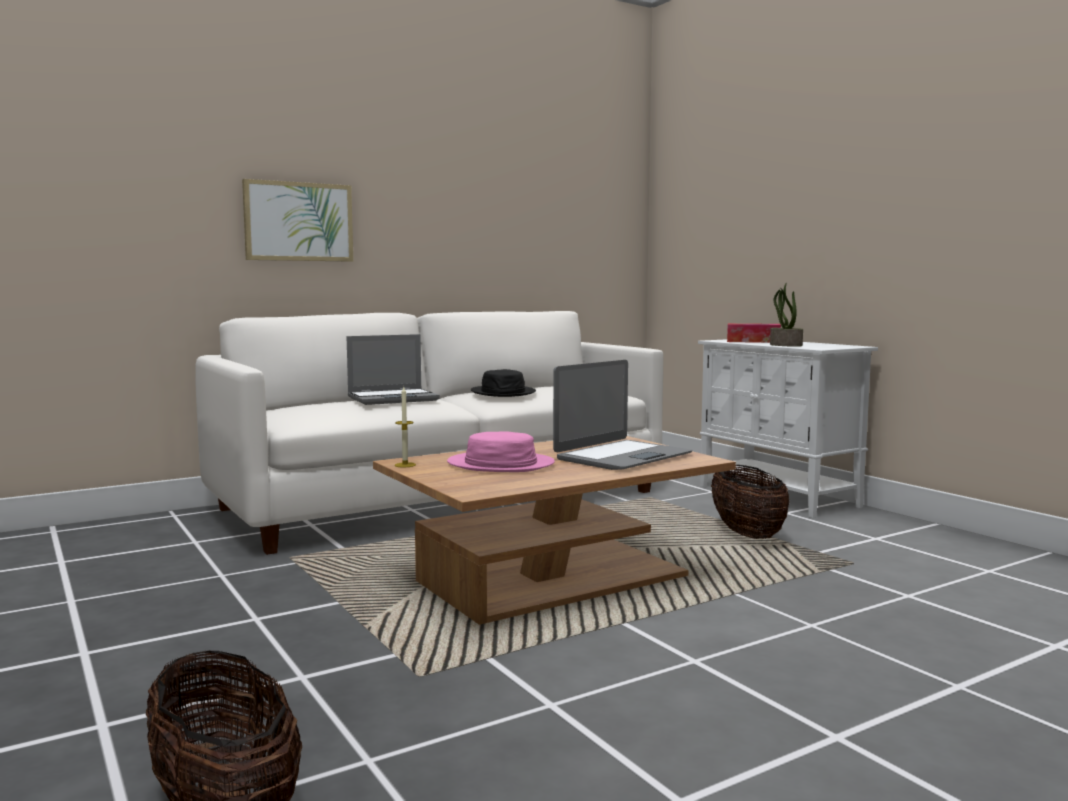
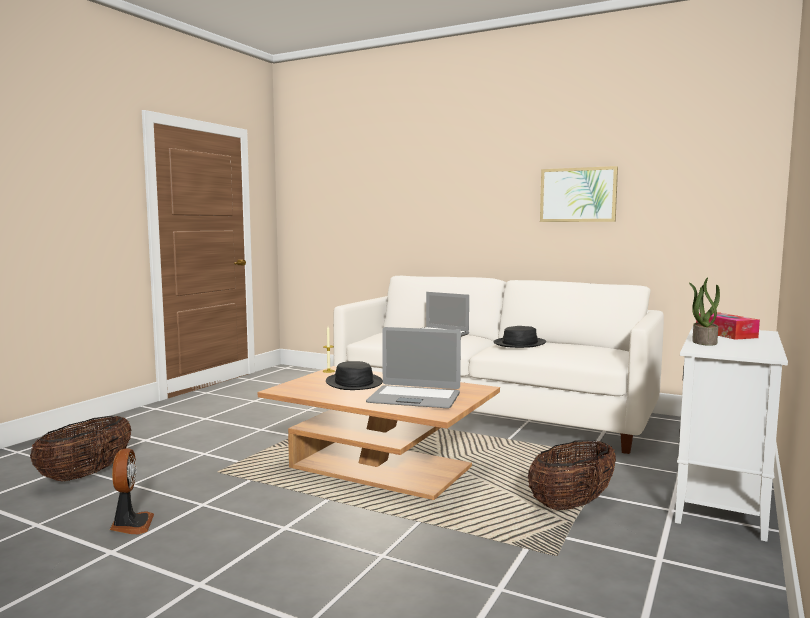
camera: 60 degrees right, 0 degrees up
(298, 222) = (455, 217): picture -> picture (578, 195)
(500, 464) = (353, 383): pink hat -> black hat
(578, 774) = (131, 525): none -> fan

